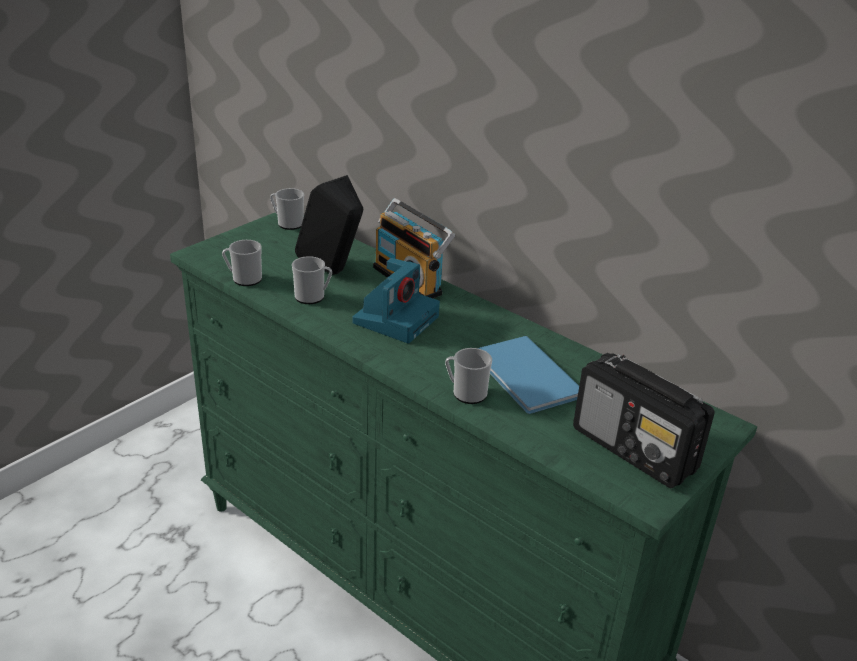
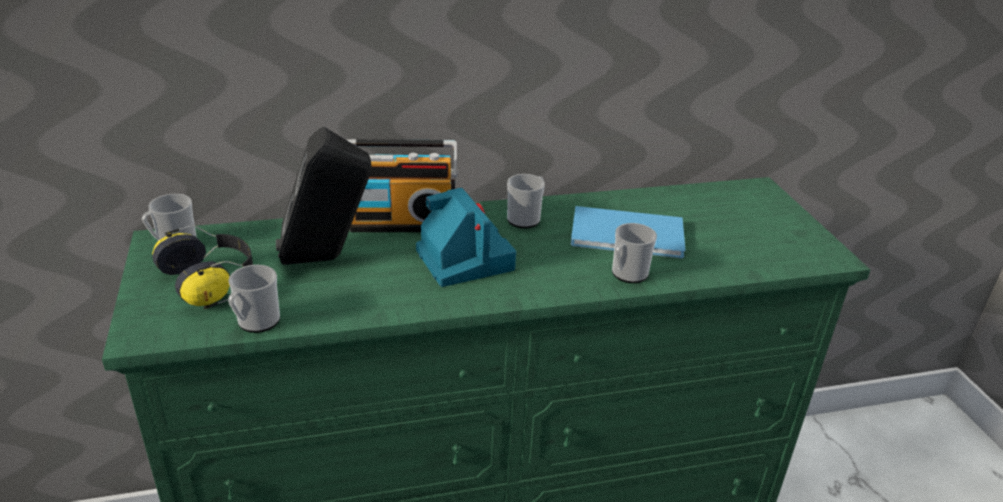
camera: 55 degrees left, 0 degrees up
(267, 249) = (211, 281): none -> headphones
(313, 297) = (359, 291): mug -> mug (526, 218)
(635, 450) = (767, 234): radio -> none

